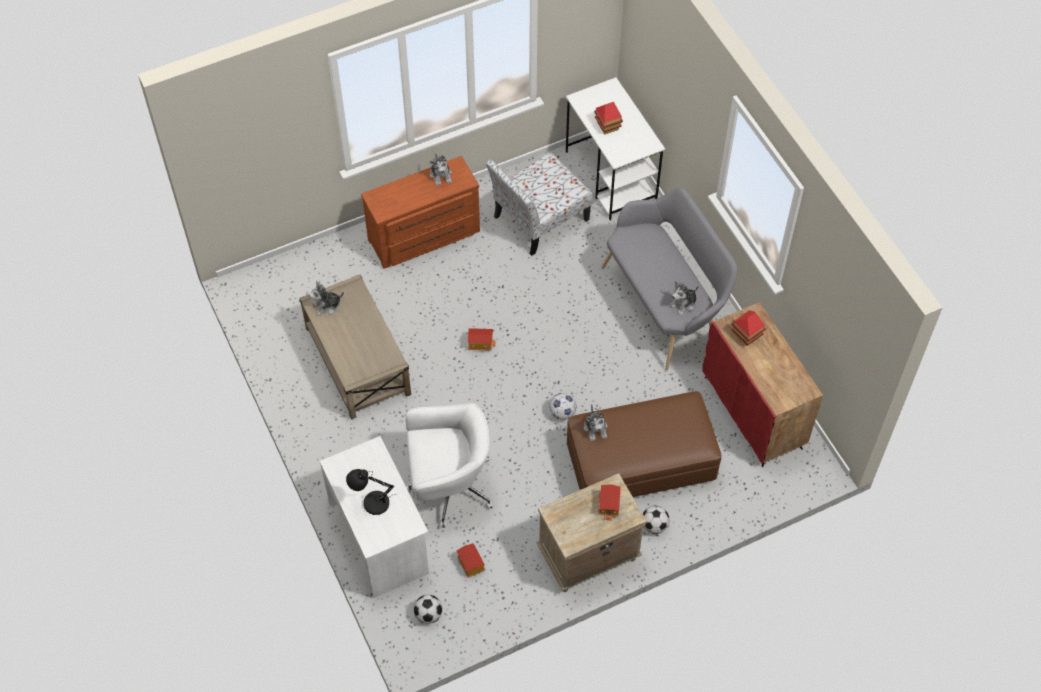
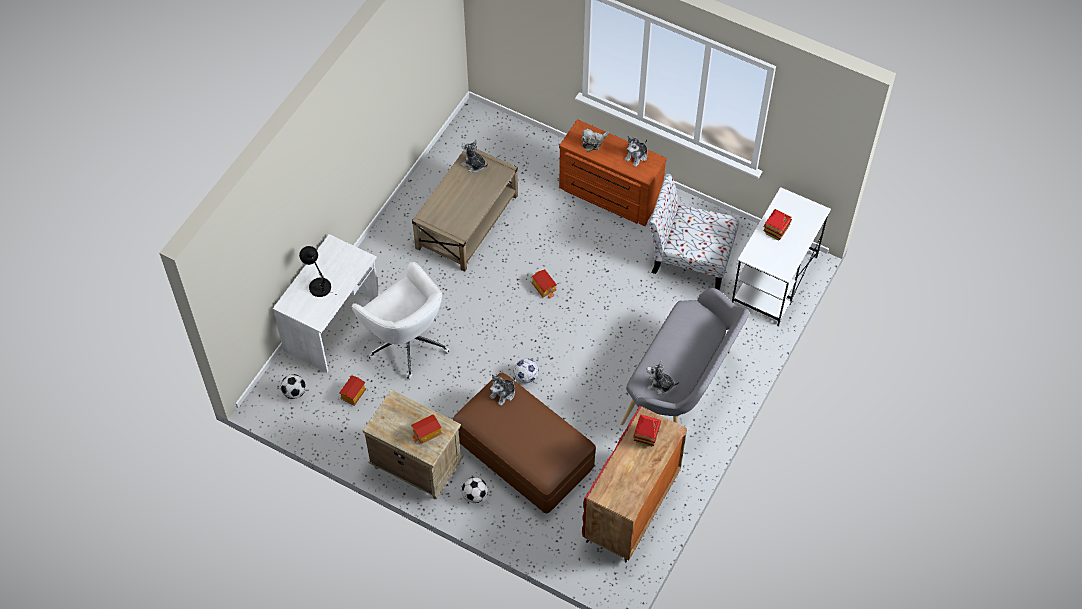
camera: 55 degrees right, 0 degrees up
(398, 196) = (593, 142): none -> plush toy

